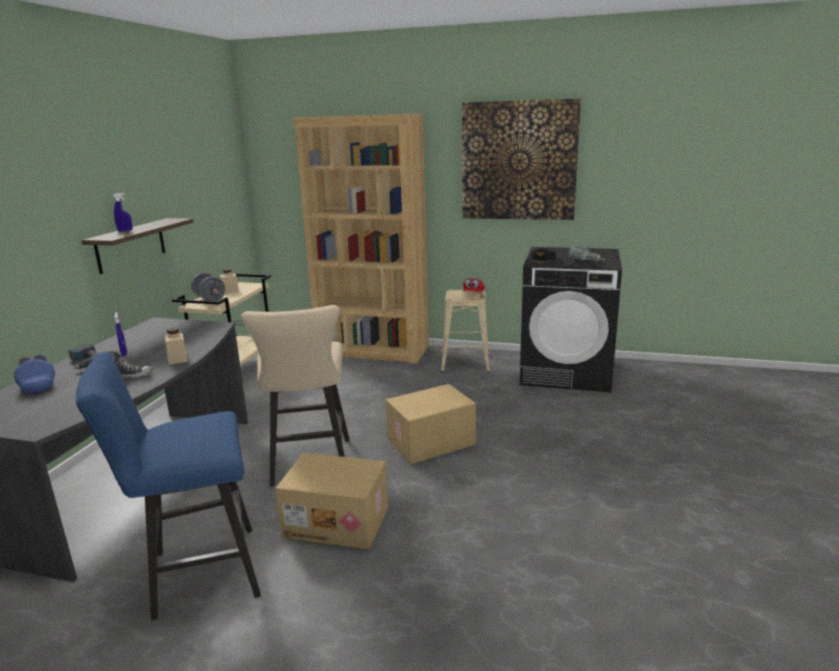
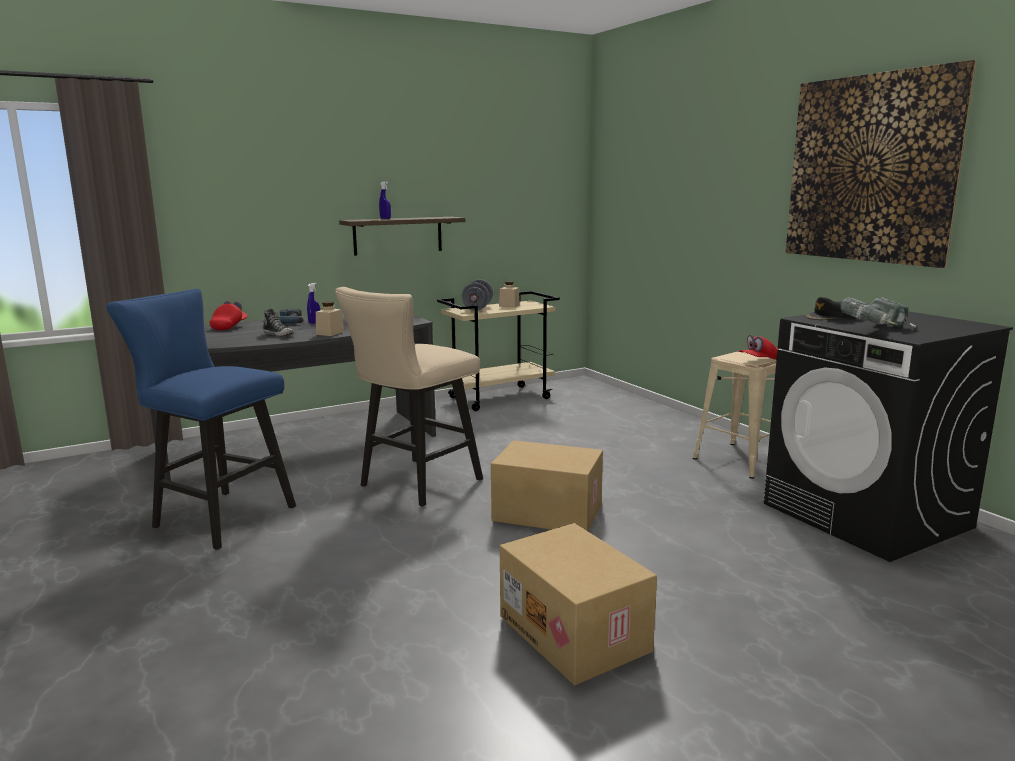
camera: 45 degrees right, 5 degrees down
(38, 385) = (229, 327): blue cap -> red cap
(337, 521) = (352, 532): cardboard box -> cardboard box (576, 633)
(373, 350) = (657, 417): brown bookcase -> none

